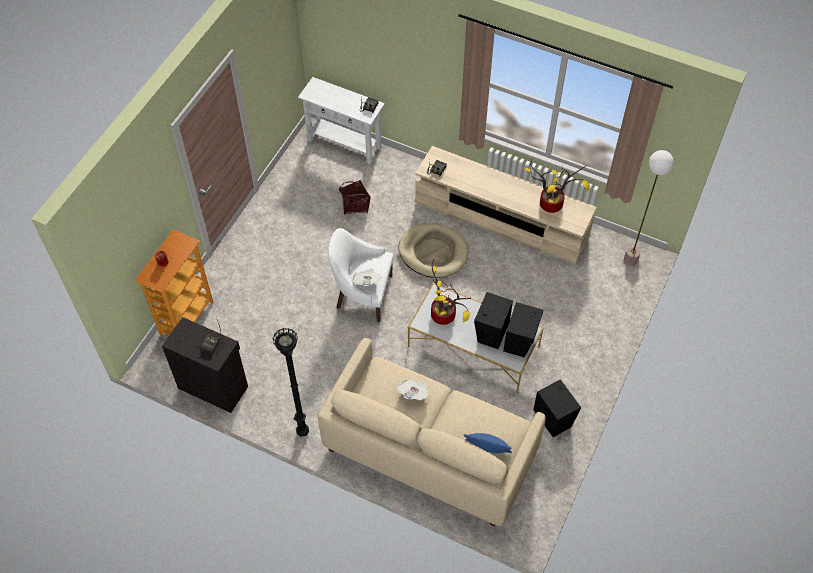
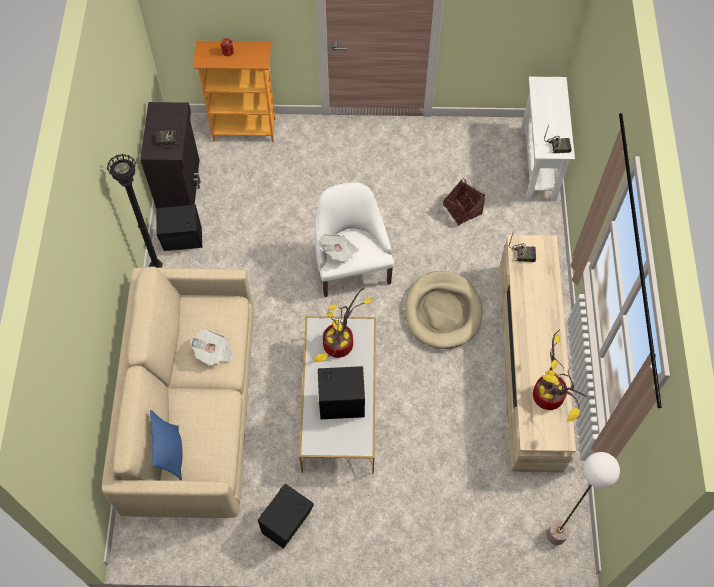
camera: 65 degrees right, 5 degrees up
(520, 339) = (345, 439): black speaker -> black speaker (183, 241)

